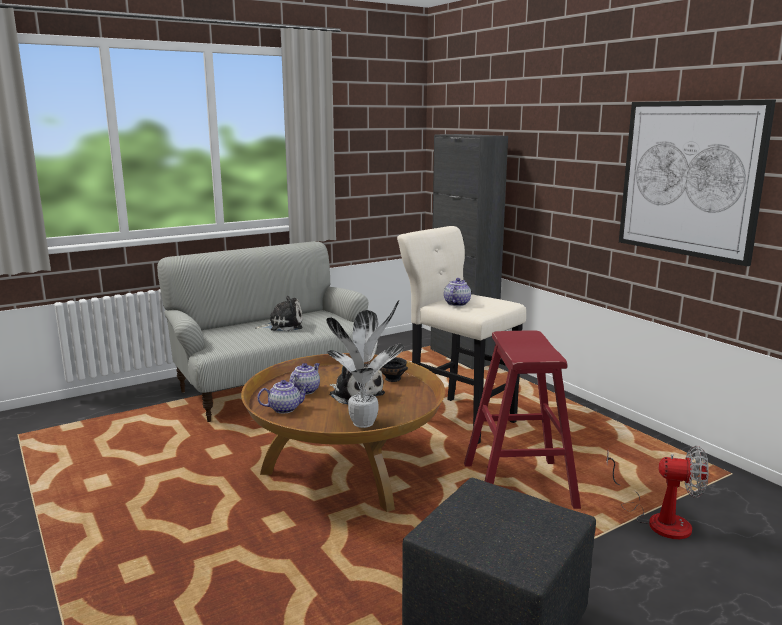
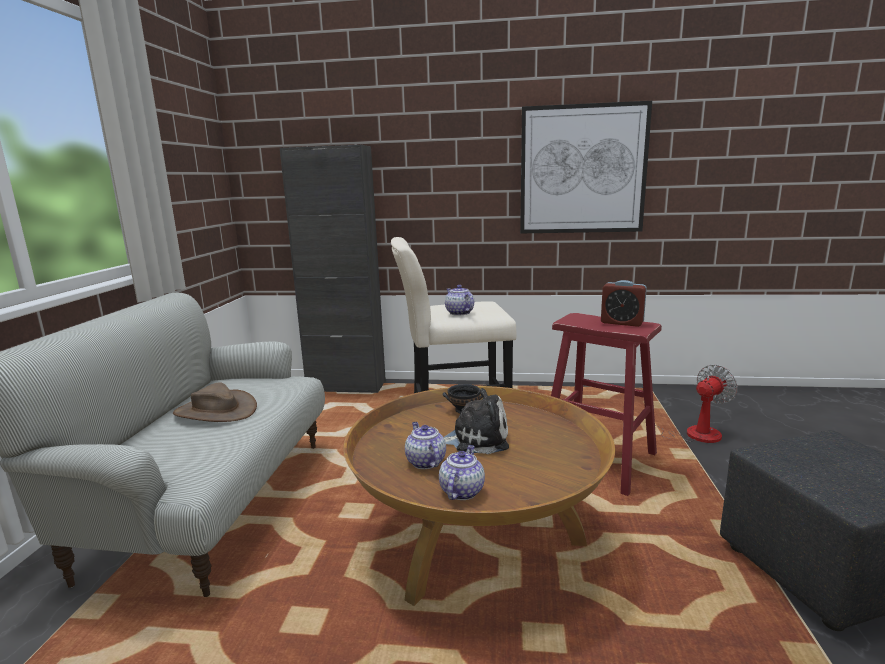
camera: 50 degrees left, 0 degrees up
(283, 325) = (215, 411): plush toy -> brown hat
(365, 424) = (561, 458): potted plant -> none
(537, 349) = (622, 323): none -> alarm clock

